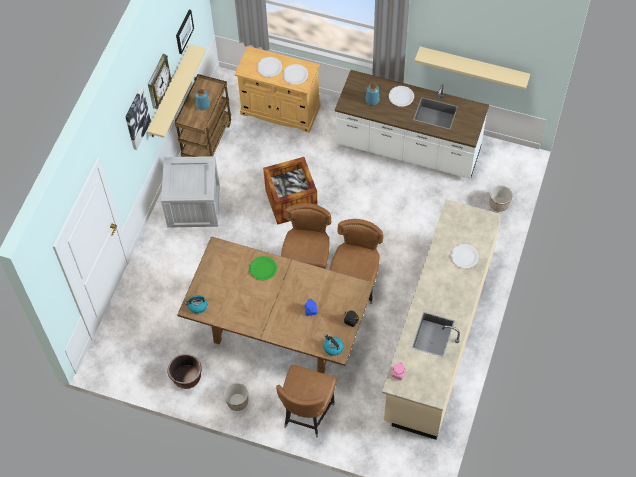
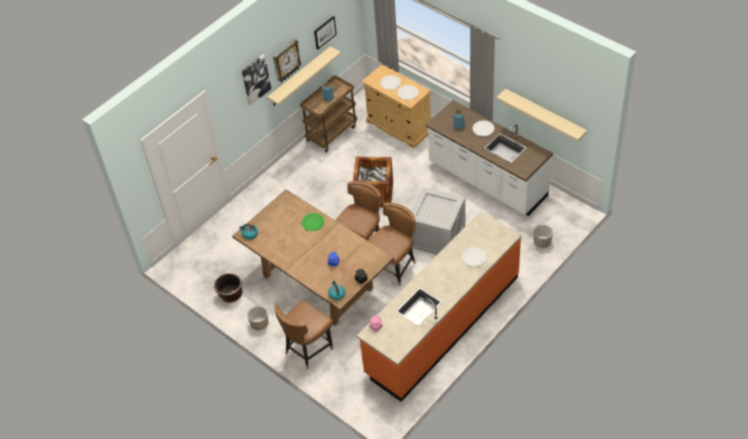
camera: 25 degrees right, 10 degrees down
(193, 204) = (298, 175): crate -> crate (436, 235)
(438, 335) = (442, 324): beige counter -> orange counter

